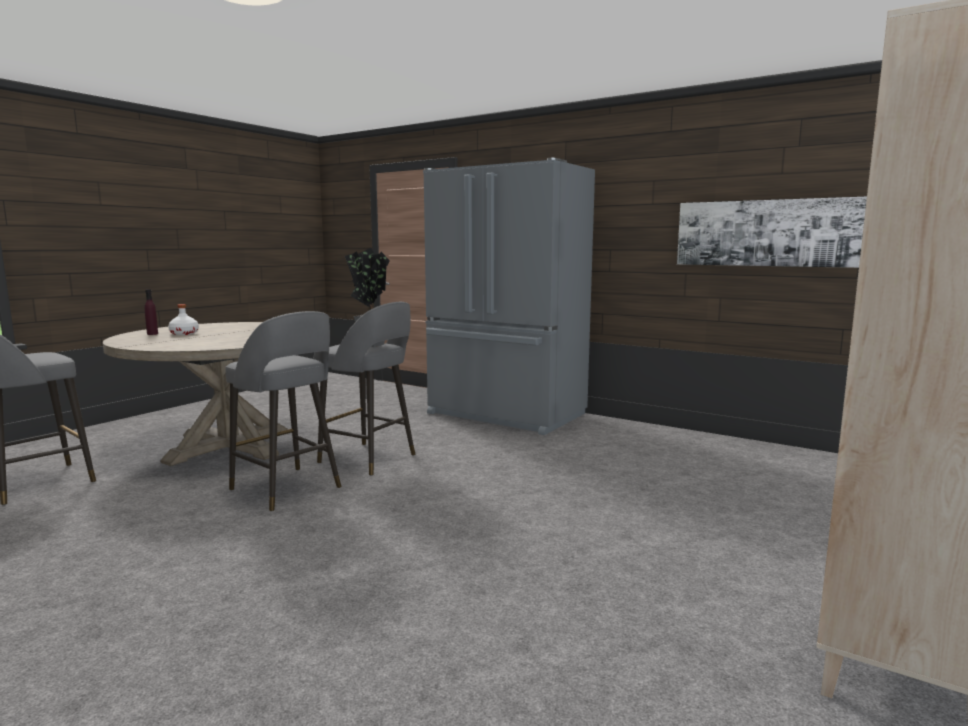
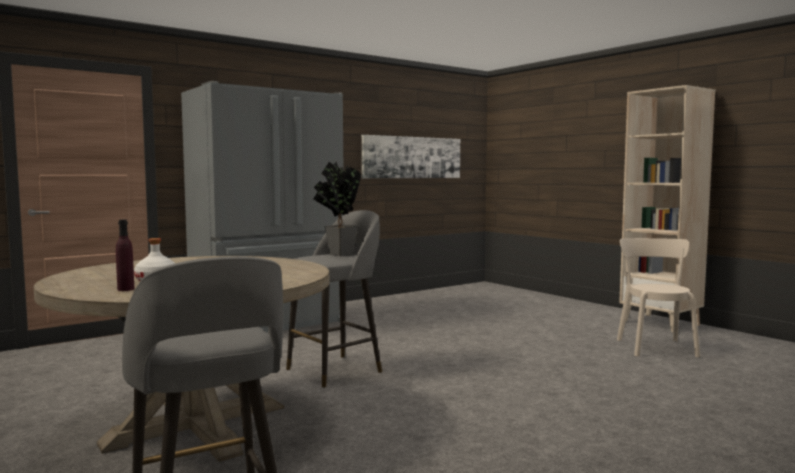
camera: 70 degrees left, 5 degrees down
(287, 489) = (388, 400): grey stool -> none
(646, 658) = (655, 347): none -> beige chair

